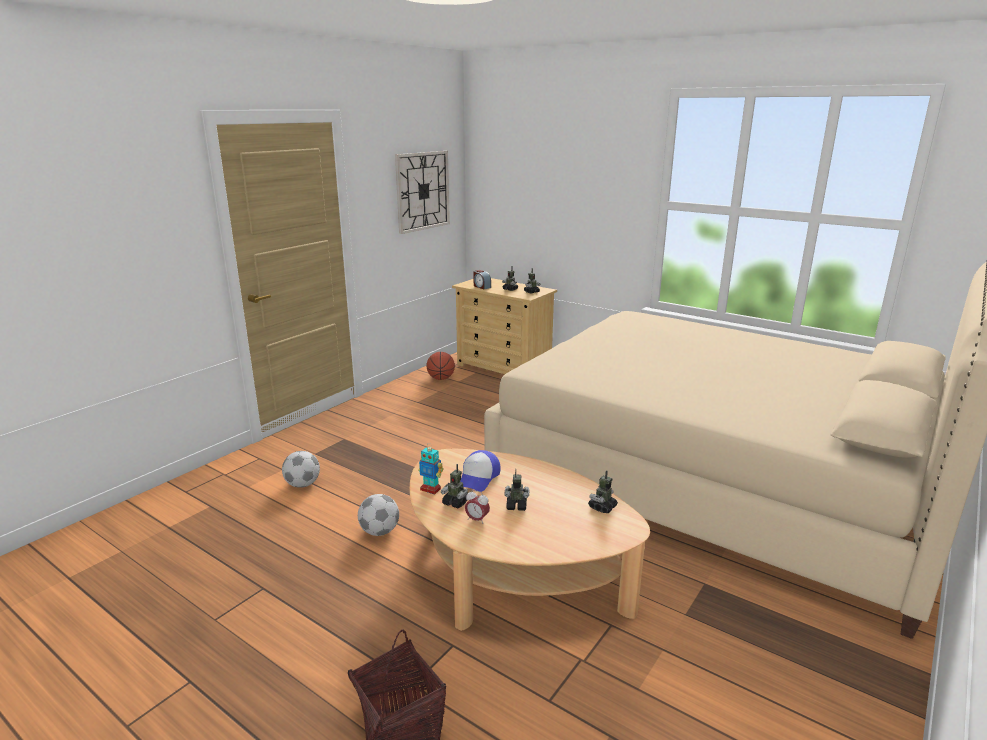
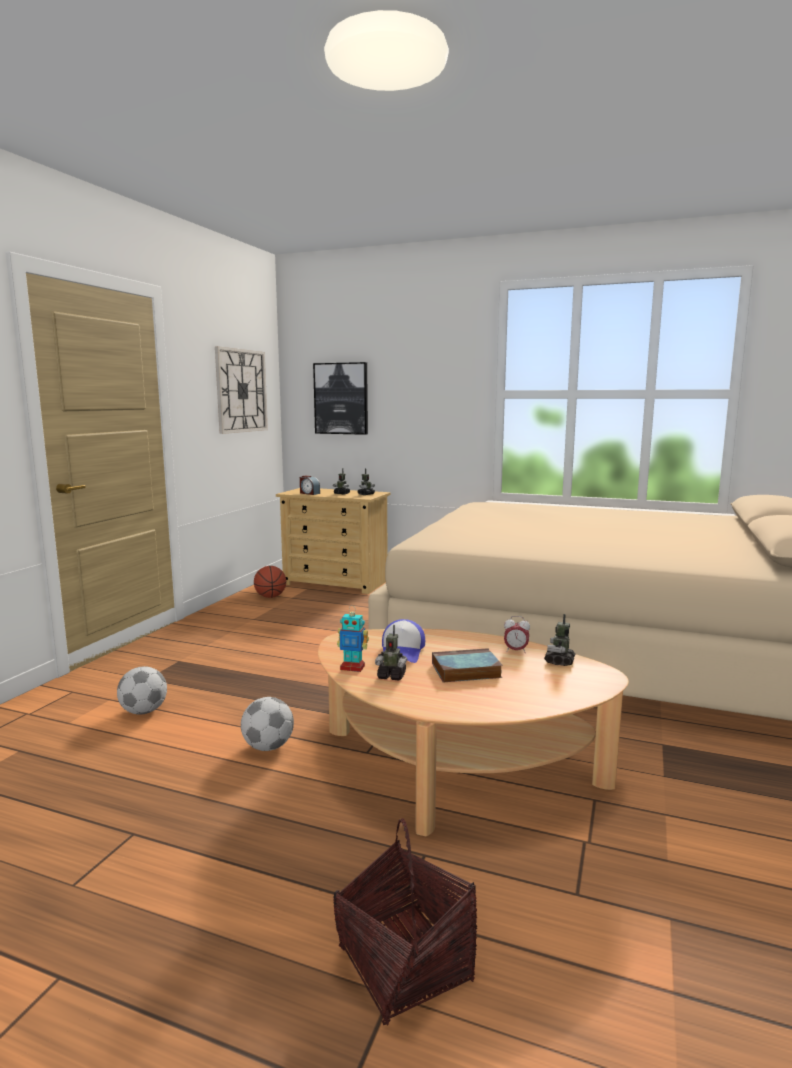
camera: 15 degrees left, 10 degrees down
(477, 520) = (429, 688): alarm clock -> alarm clock (515, 651)
(516, 506) = (465, 671): toy robot -> book
(517, 196) = (341, 398): none -> picture

